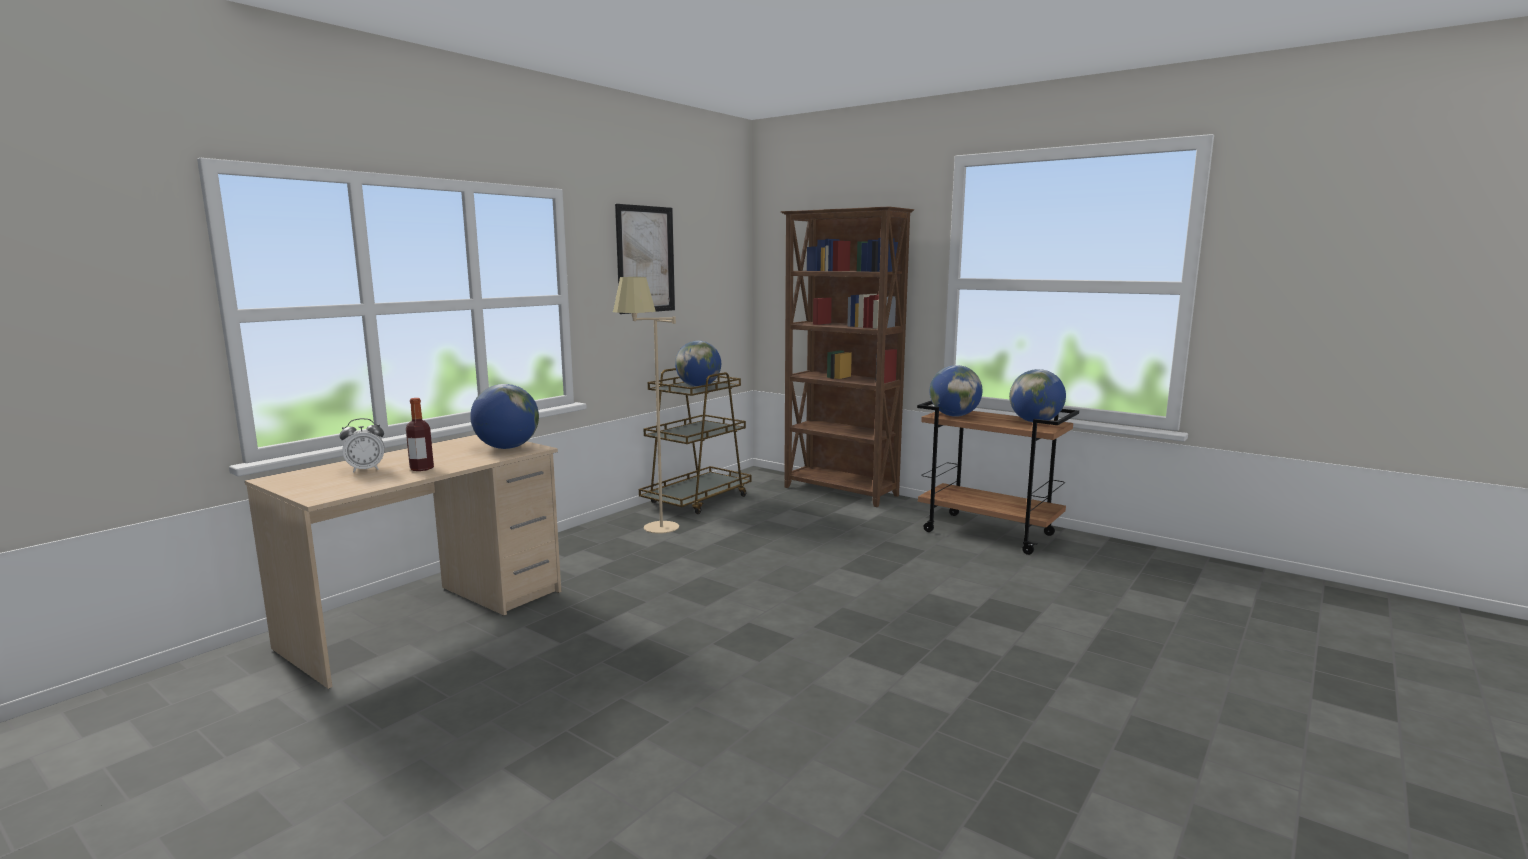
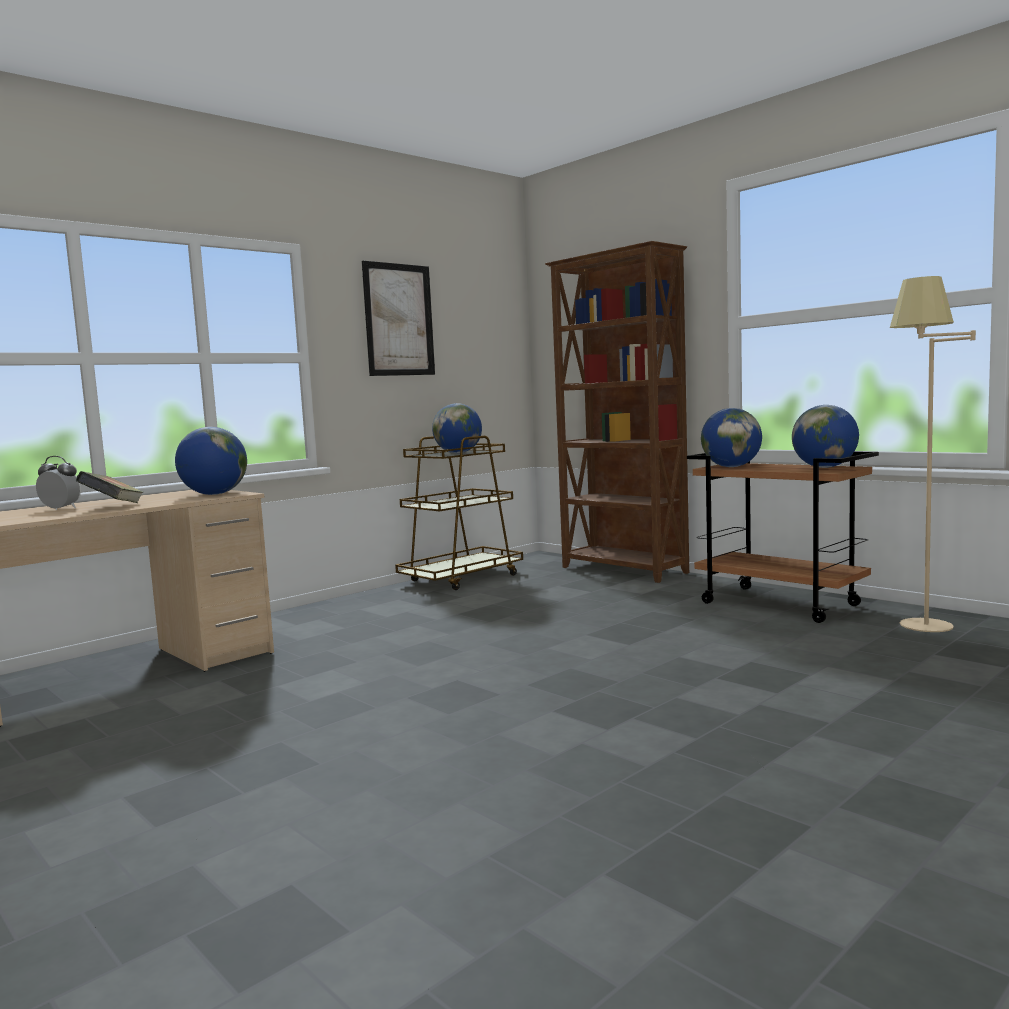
camera: 10 degrees right, 5 degrees down
(366, 469) = (61, 509): alarm clock -> alarm clock turned 150 degrees counterclockwise
(421, 468) = (113, 507): bottle -> book
(652, 532) = (398, 605): beige floor lamp -> beige floor lamp (922, 631)

